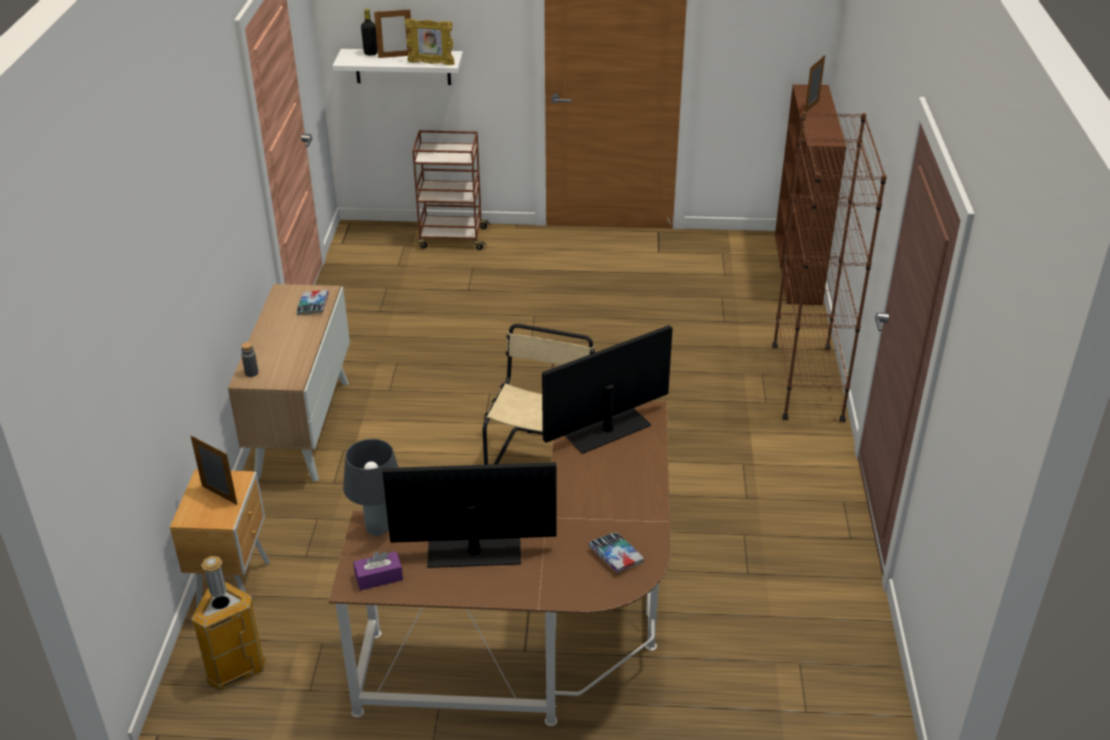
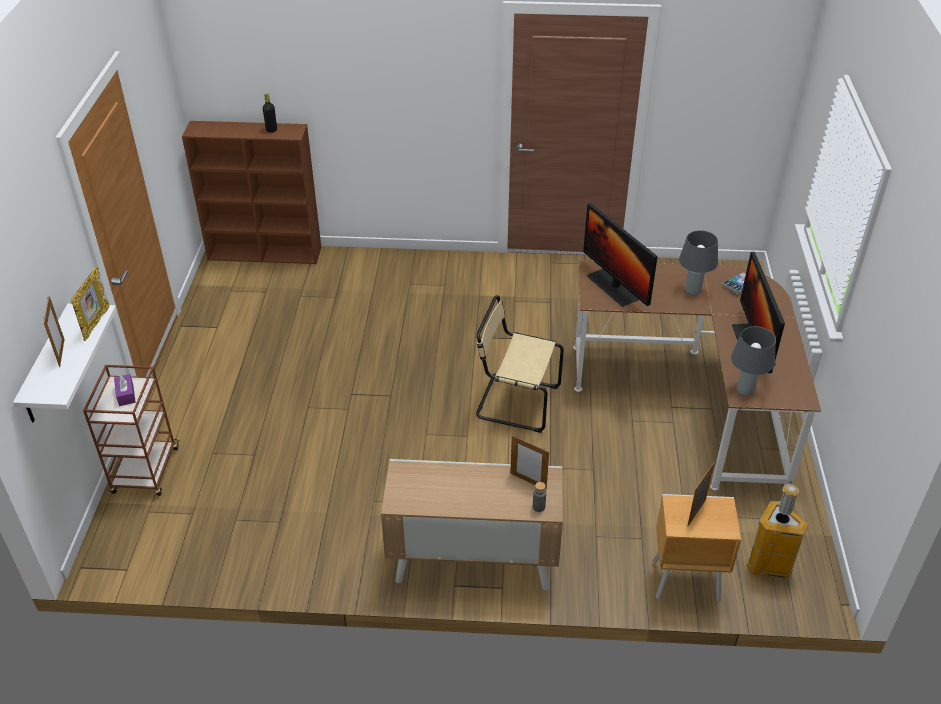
camera: 90 degrees left, 5 degrees up
(313, 306) = (425, 476): book -> none
(370, 53) = (42, 374): black bottle -> black bottle (271, 130)
(379, 577) = (791, 387): purple tissue box -> purple tissue box (126, 394)
(598, 504) = (693, 291): none -> grey table lamp
(807, 382) = (421, 264): brown bookcase -> none
(812, 107) = (231, 131): picture frame -> picture frame (528, 481)

